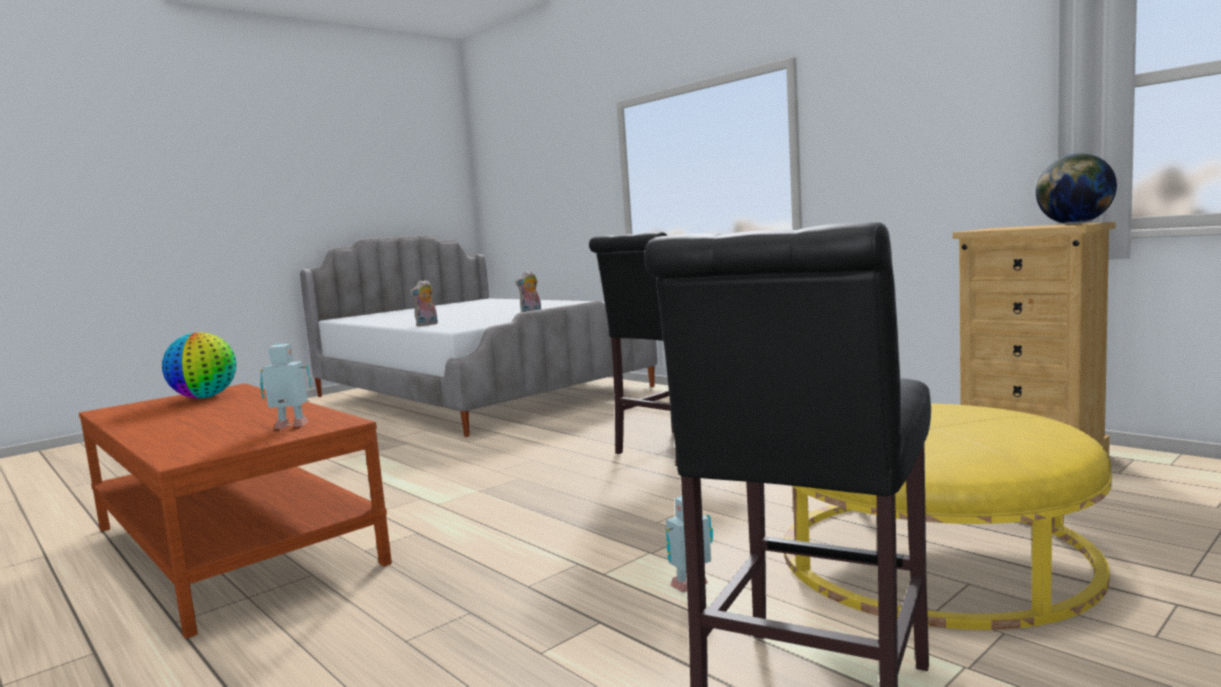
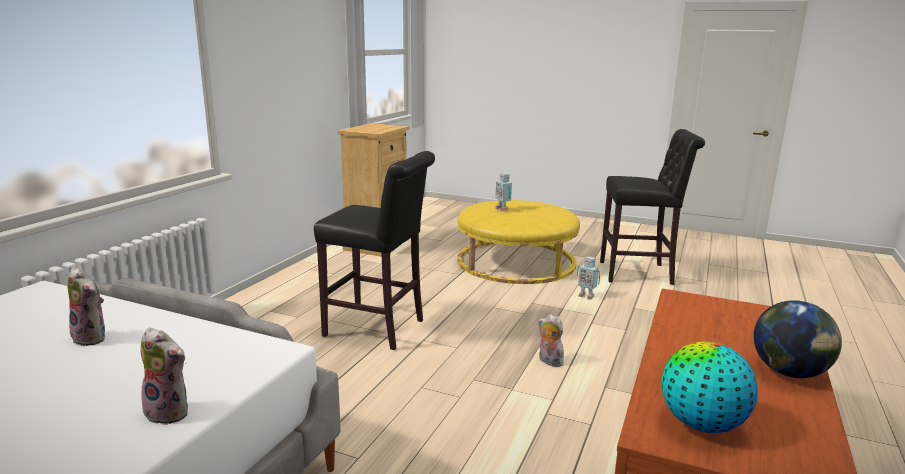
camera: 115 degrees left, 10 degrees up
(291, 426) = (705, 310): toy robot -> toy robot (502, 209)
(506, 514) = (549, 361): none -> plush toy
(1074, 224) = (374, 125): globe -> globe (789, 372)

